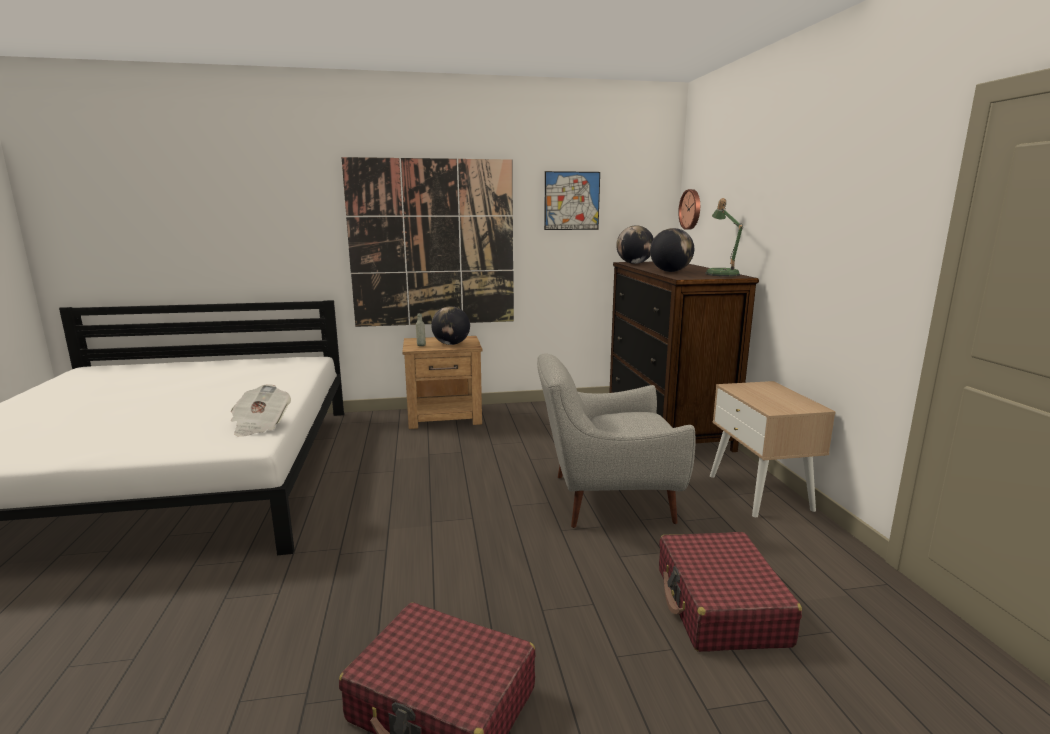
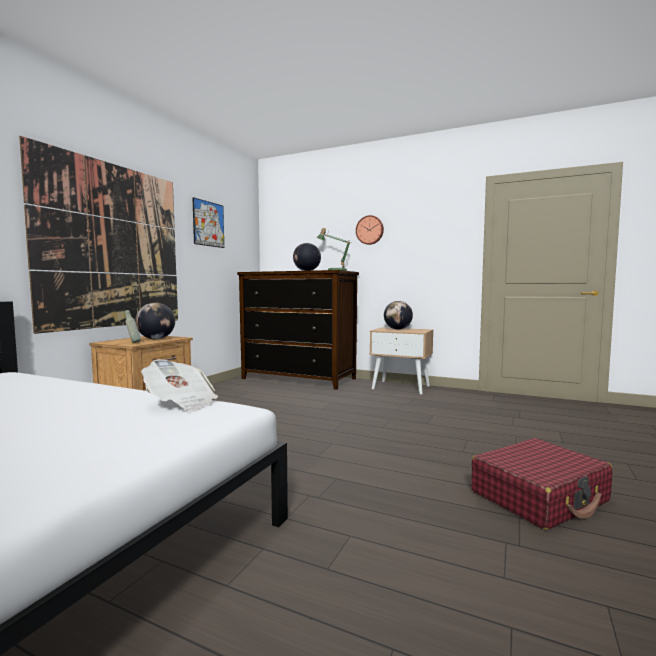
camera: 55 degrees left, 10 degrees down
(605, 499) = (362, 410): grey armchair -> none
(634, 263) = (256, 271): globe -> globe (397, 329)
(691, 209) = (276, 239): wall clock -> wall clock (370, 230)
(720, 606) = (489, 419): red suitcase -> none

